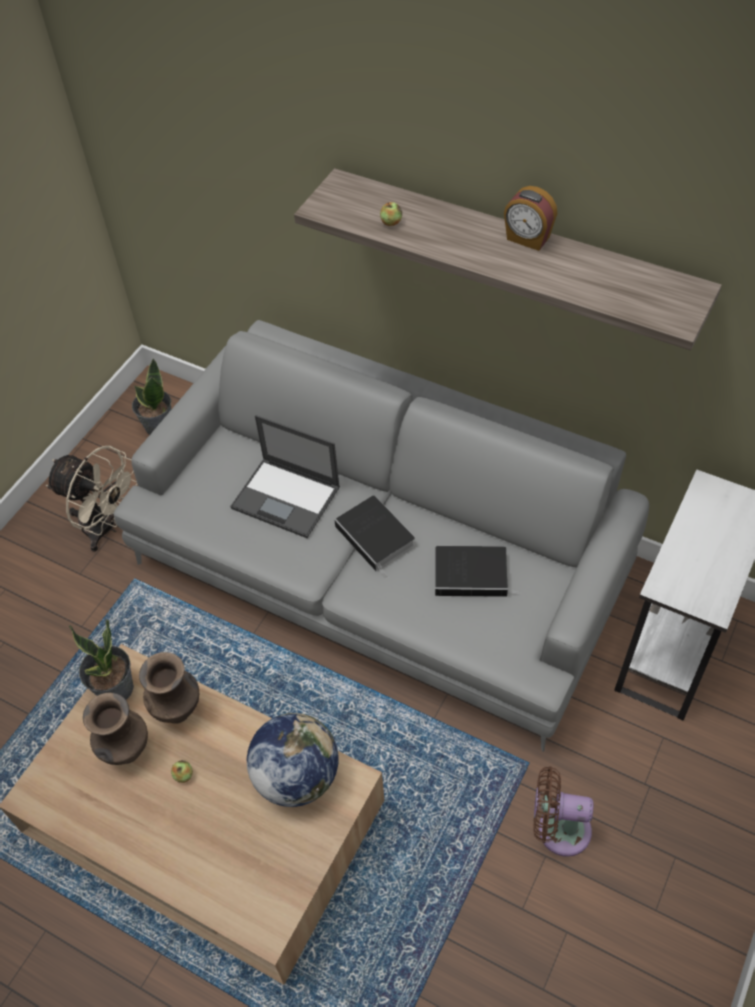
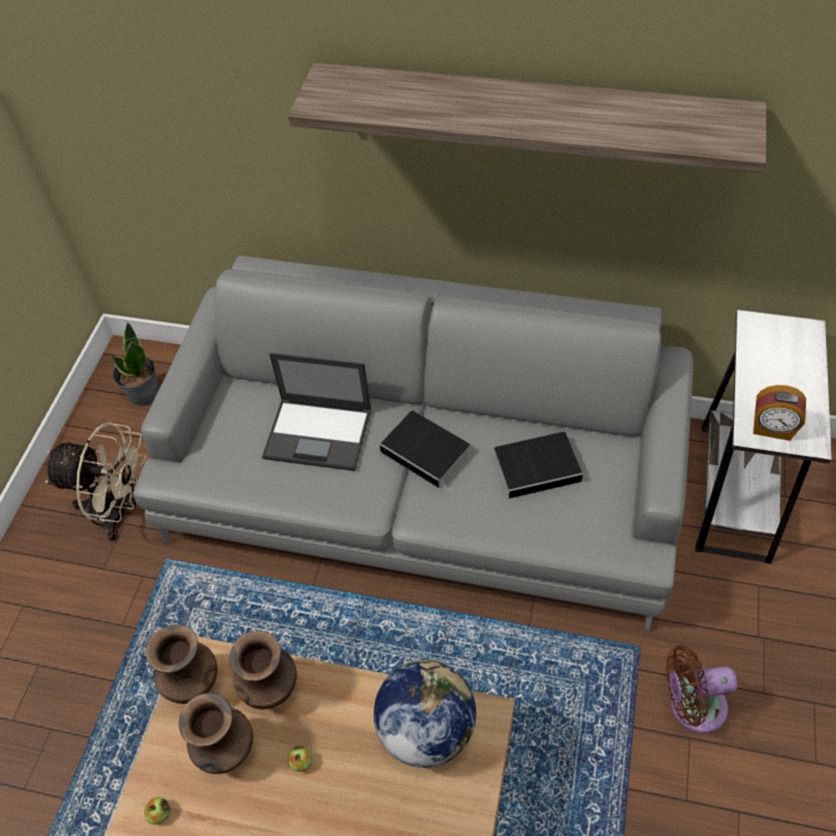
camera: 15 degrees left, 0 degrees up
(115, 689) = (194, 686): potted plant -> brown vase
(391, 222) = (398, 104): apple -> apple (159, 813)
(527, 239) = (550, 95): alarm clock -> alarm clock (772, 429)

